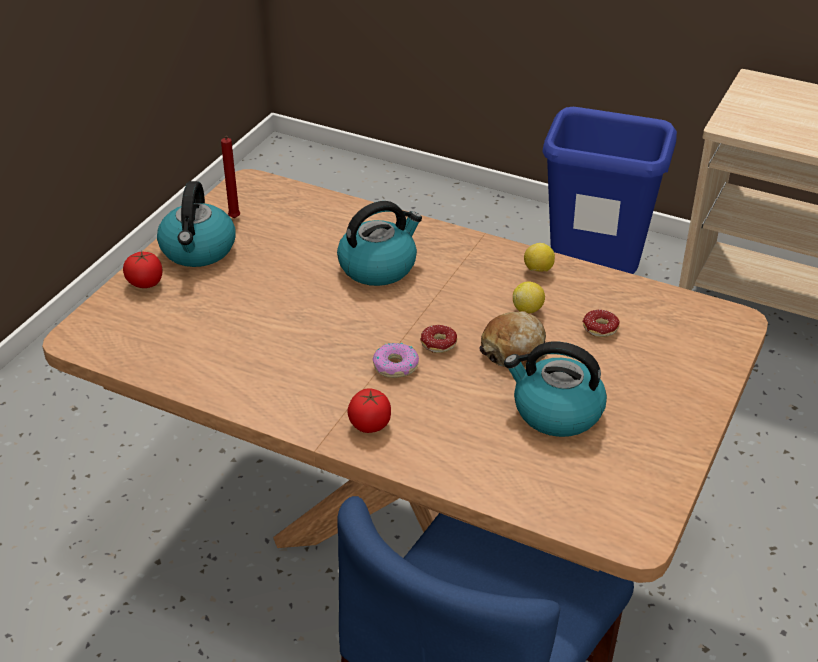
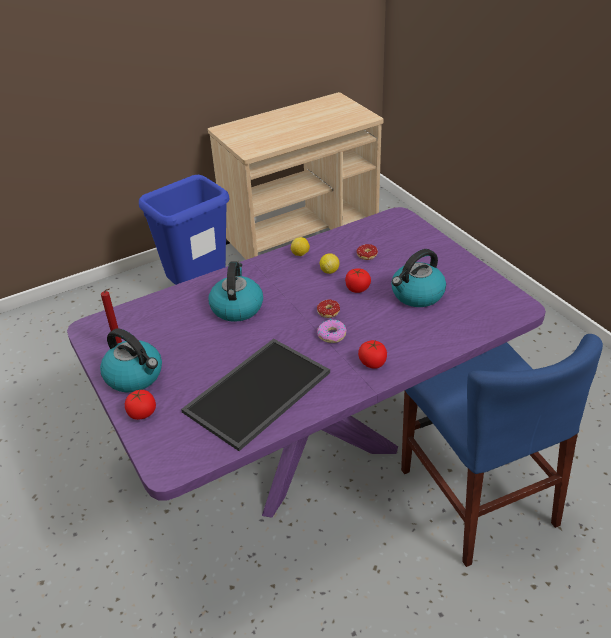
camera: 55 degrees left, 0 degrees up
(237, 351) = (258, 394): none -> tray
(409, 534) = (311, 451): brown dining table -> purple dining table
(514, 350) = (357, 289): bread -> tomato

